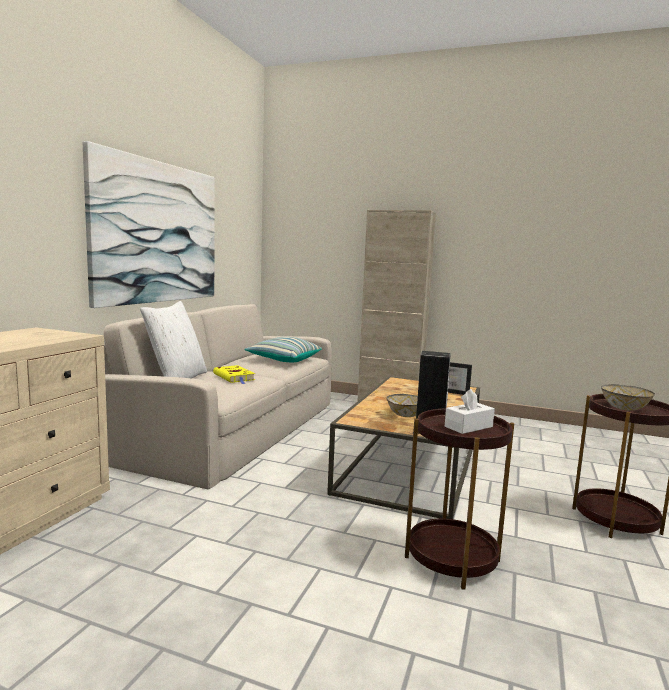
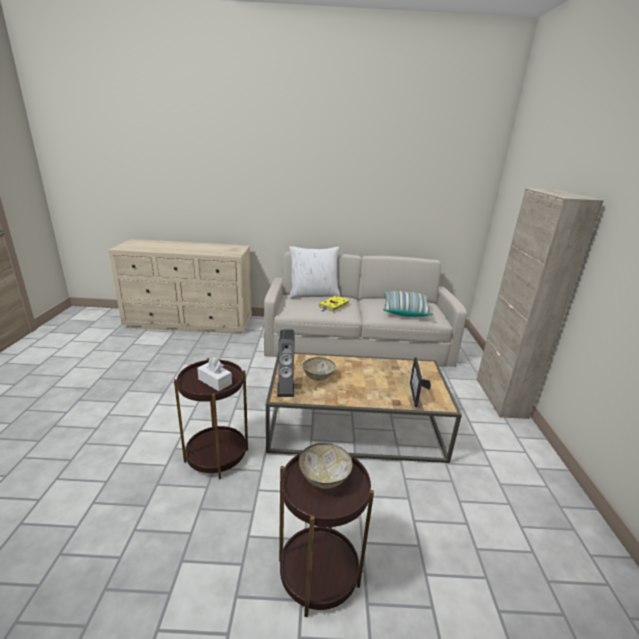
camera: 70 degrees right, 15 degrees up
(158, 233) = (348, 198): picture -> none

